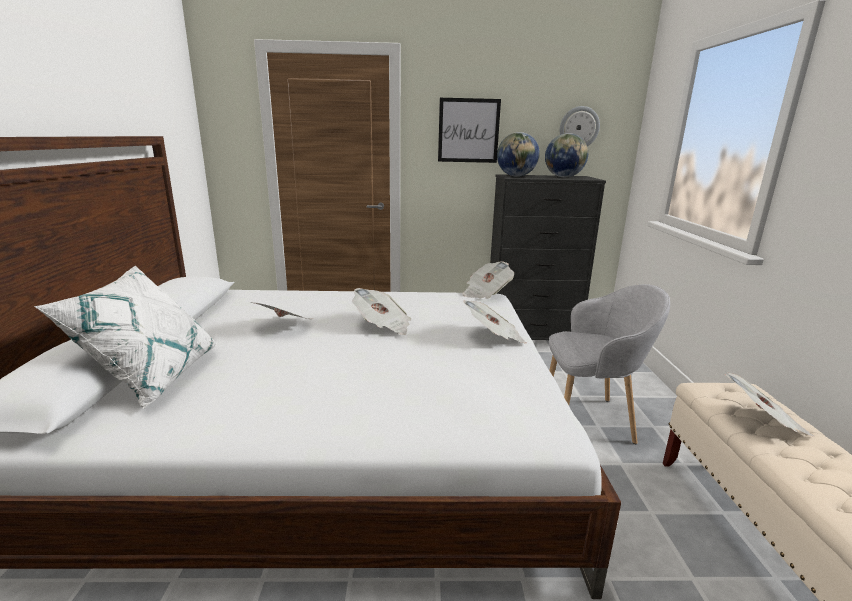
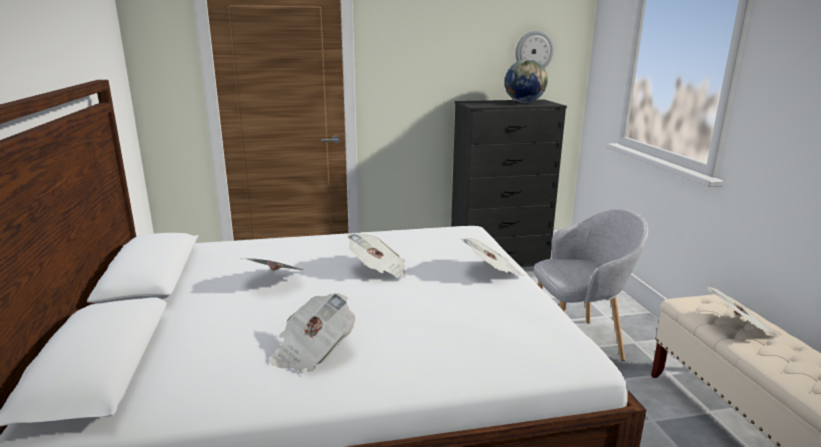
camera: 10 degrees left, 0 degrees up
(152, 376) = (169, 347): white pillow -> none
(468, 130) = (425, 57): picture -> none
(486, 293) = (464, 226): newspaper -> newspaper (312, 351)
(516, 176) = (478, 103): globe -> none

